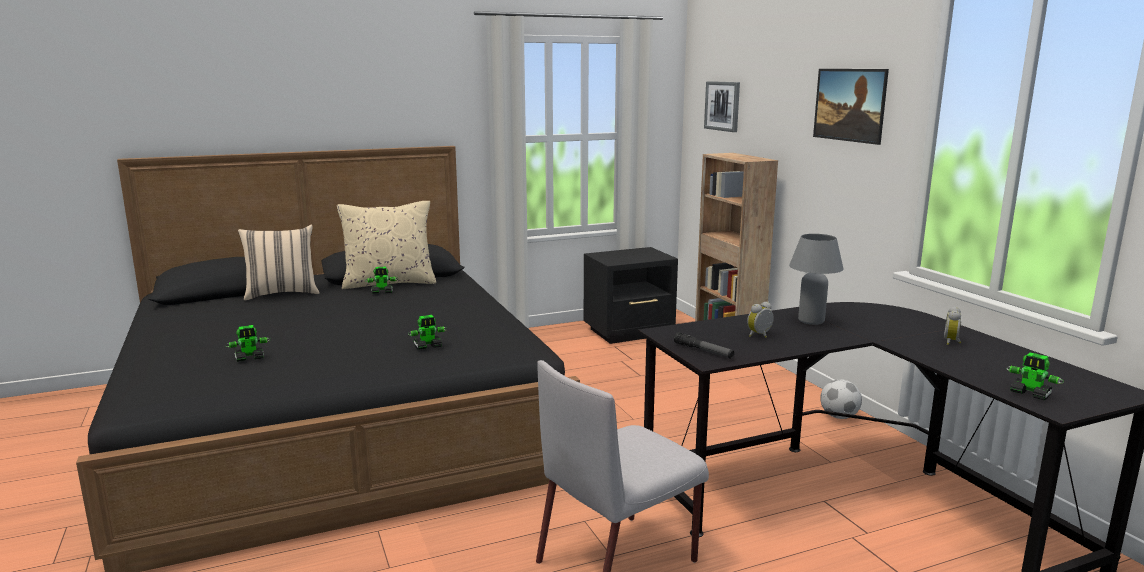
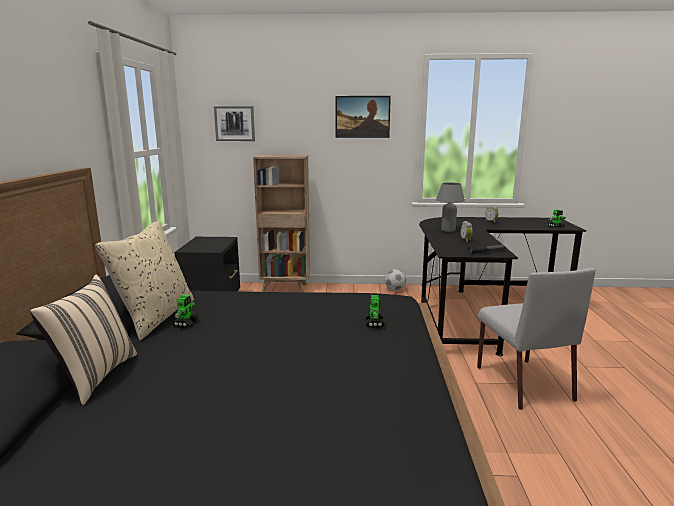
camera: 65 degrees left, 0 degrees up
(250, 358) = (340, 410): toy robot -> none

